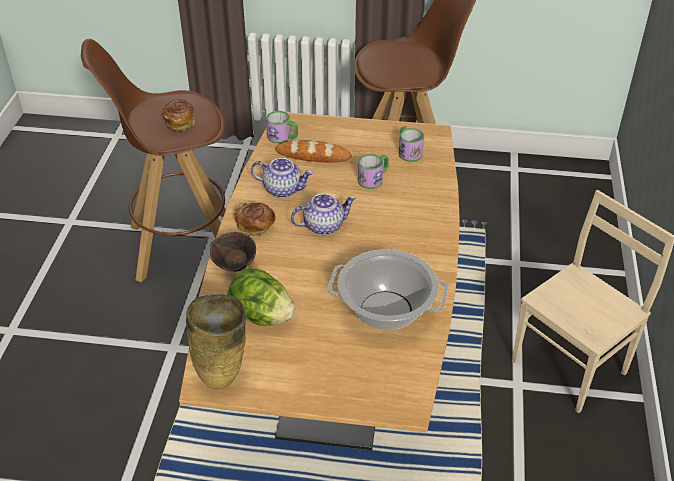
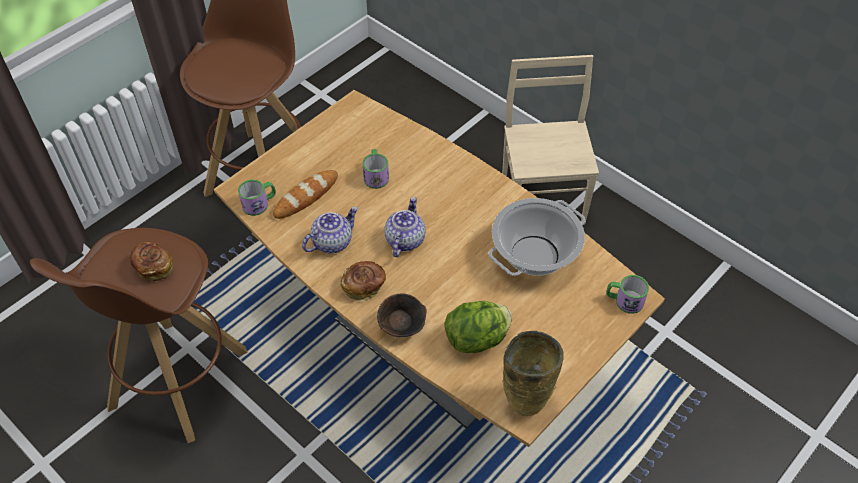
camera: 55 degrees left, 10 degrees up
(408, 151) = (362, 134): mug -> mug (624, 300)

